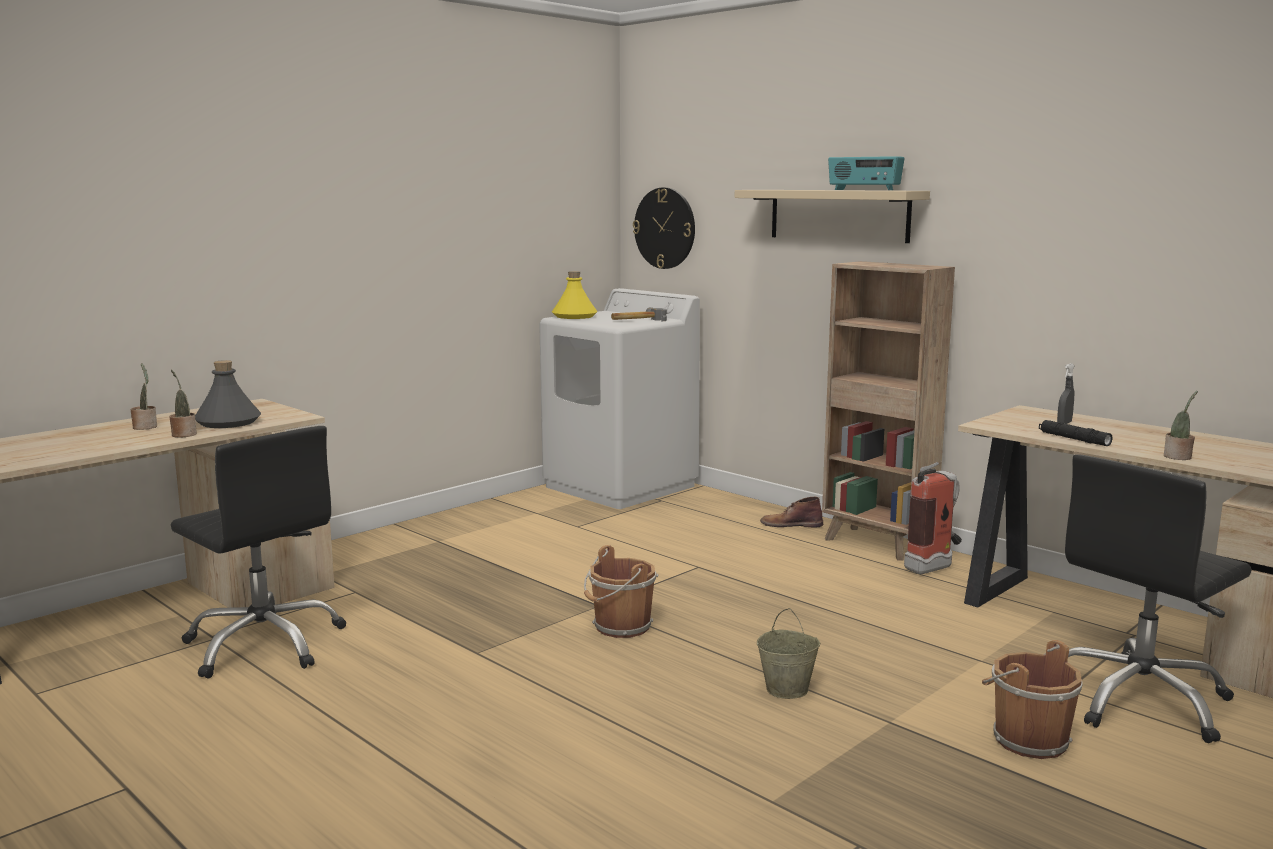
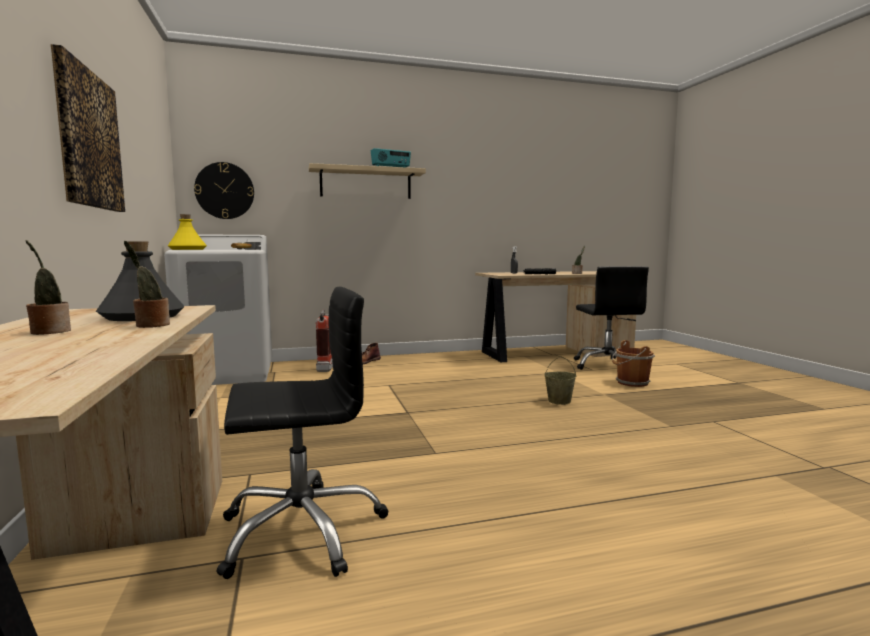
camera: 60 degrees left, 5 degrees down
(358, 230) = (88, 140): none -> picture
(620, 627) = (446, 414): brown bucket -> none
(877, 544) = (417, 357): brown bookcase -> none
(934, 567) = (457, 357): fire extinguisher -> fire extinguisher (326, 368)

